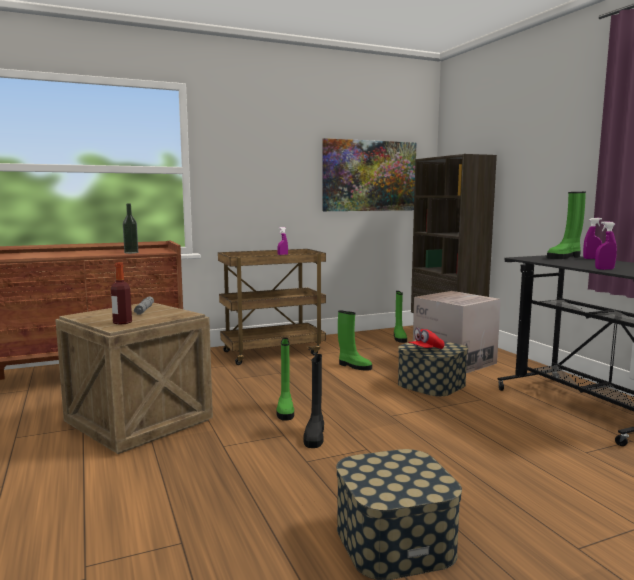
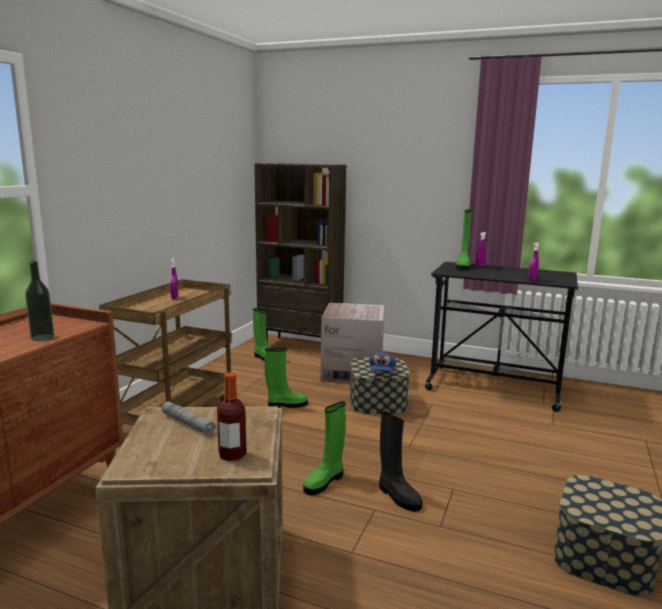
camera: 45 degrees left, 5 degrees up
(285, 410) = (324, 482): green boot -> green boot turned 90 degrees clockwise
(369, 176) = (212, 182): picture -> none
(426, 350) = (381, 372): red cap -> blue cap

